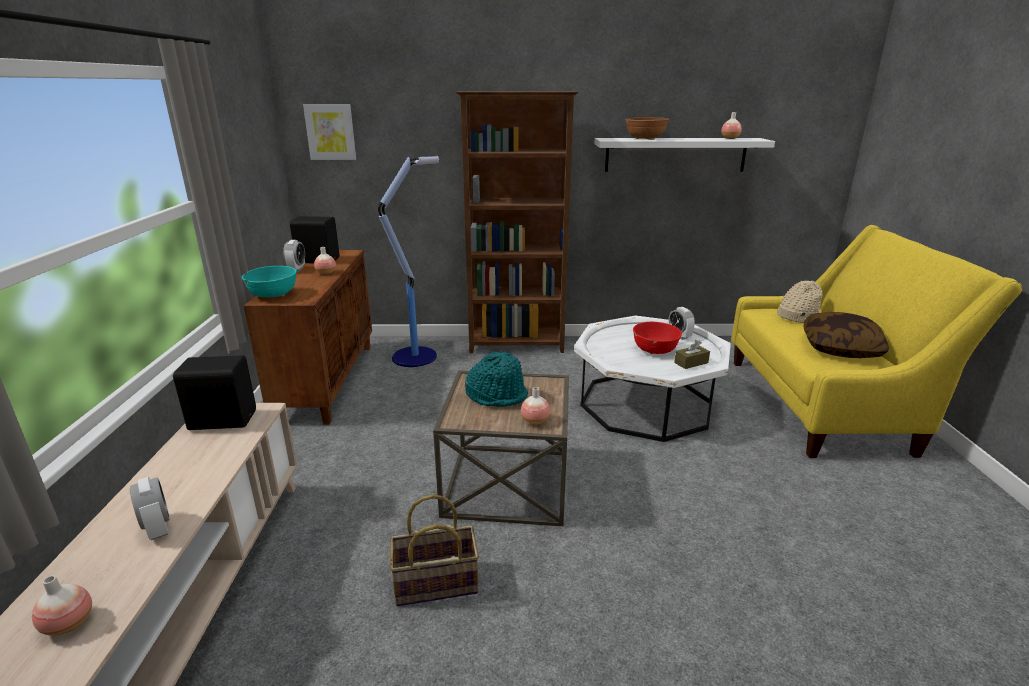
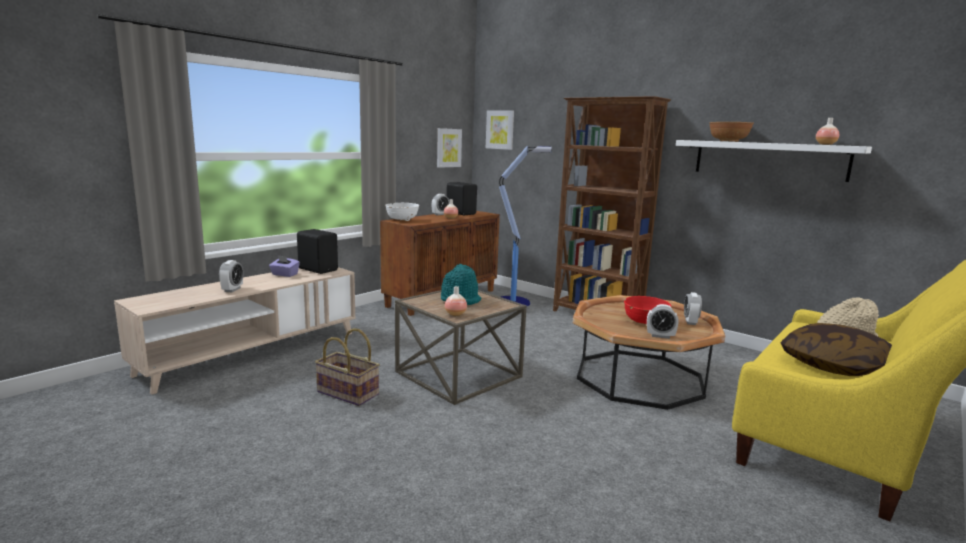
camera: 40 degrees right, 10 degrees down
(69, 624) = (166, 301): vase -> none
(187, 453) = (284, 274): none -> purple tissue box
(265, 167) = (448, 148): none -> picture
(273, 295) = (402, 220): turquoise bowl -> white bowl
(646, 404) = (639, 378): white coffee table -> brown coffee table
(691, 363) = (660, 336): brown tissue box -> alarm clock

